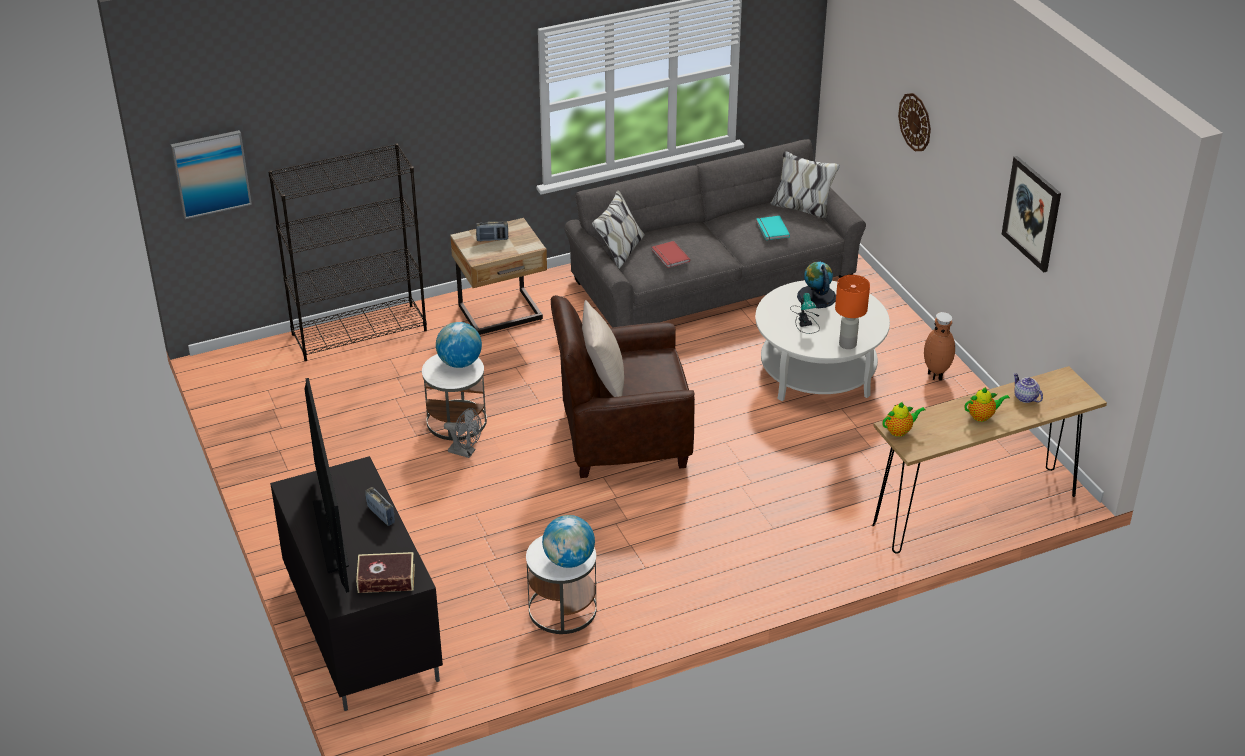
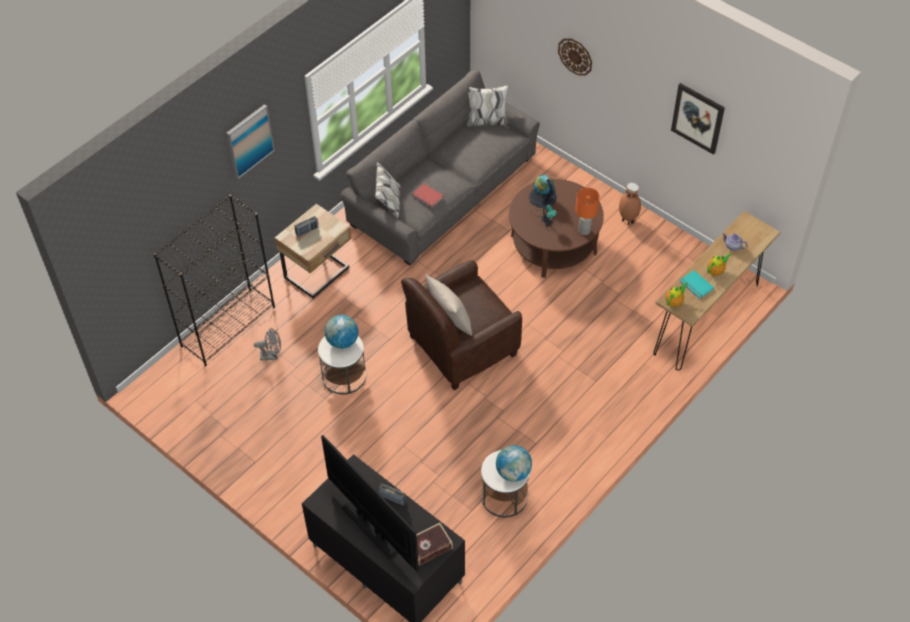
camera: 25 degrees left, 15 degrees up
(211, 173) = (116, 274): picture -> picture (249, 141)
(465, 452) = (366, 399): grey fan -> grey fan (272, 355)
(771, 229) = (481, 149): turquoise book -> turquoise book (695, 286)
(817, 370) = (553, 244): white coffee table -> brown coffee table

